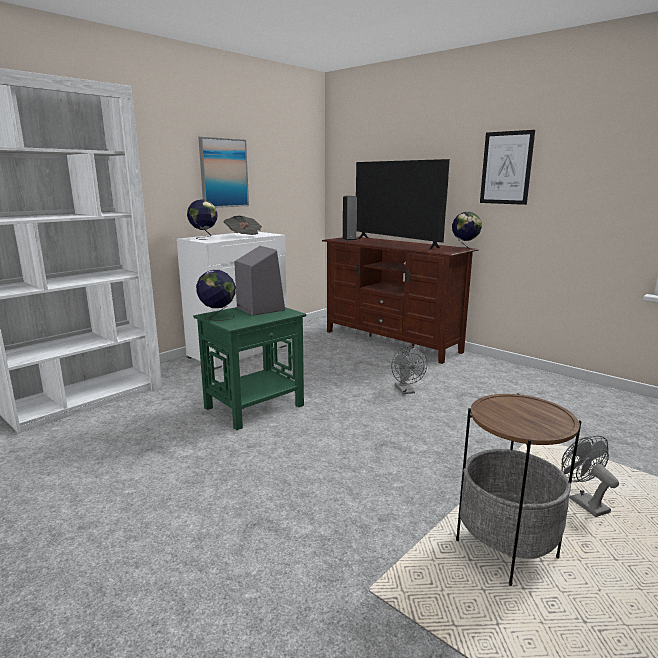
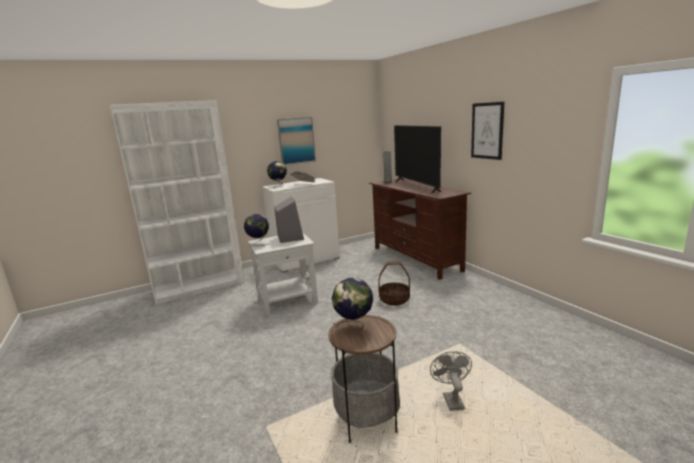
camera: 20 degrees right, 0 degrees up
(255, 406) = (288, 301): green side table -> white side table
(406, 391) = (394, 299): grey fan -> basket
(464, 248) = (460, 192): globe -> globe (354, 326)

